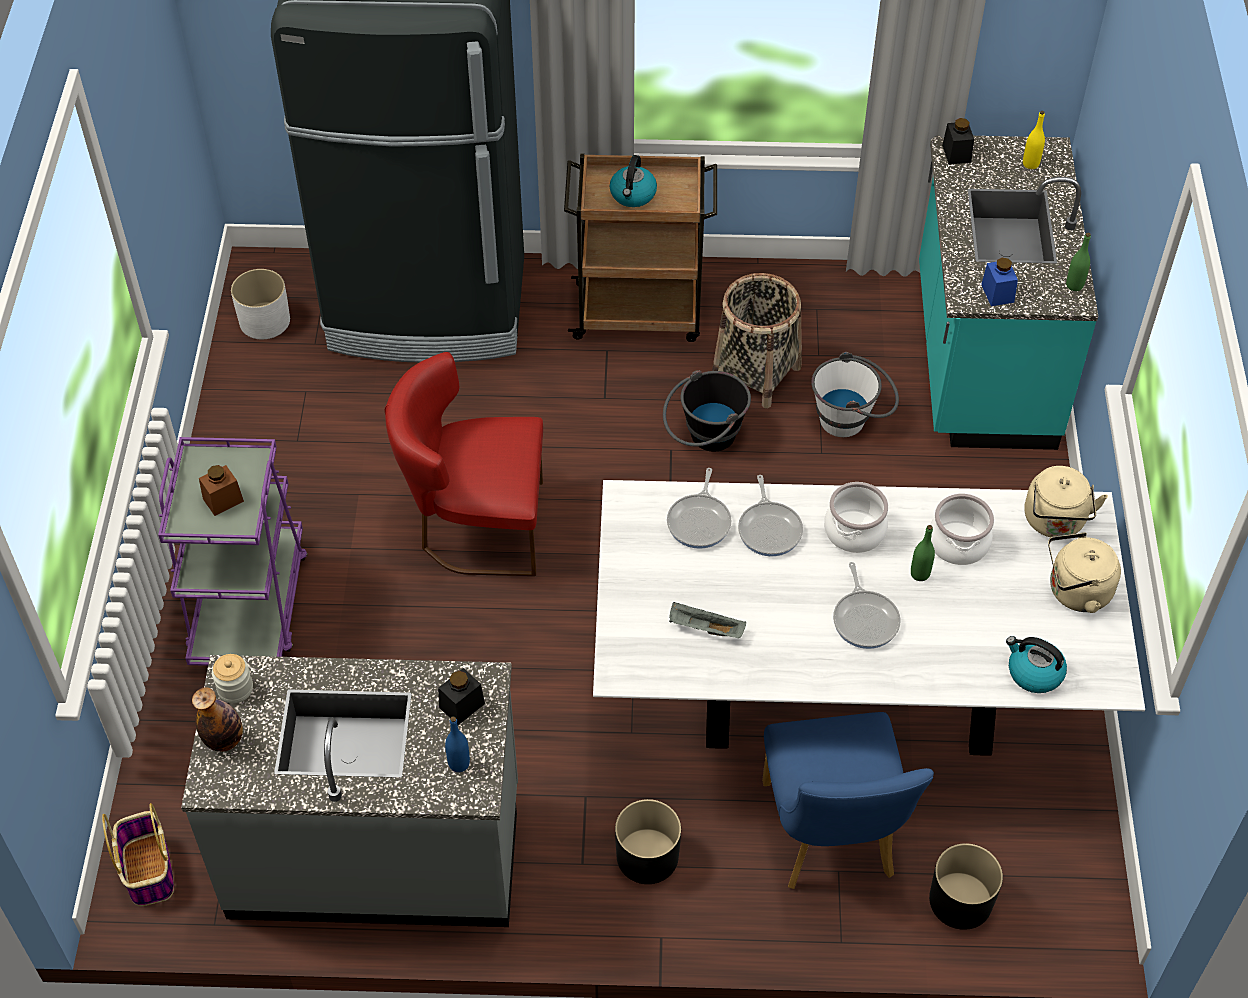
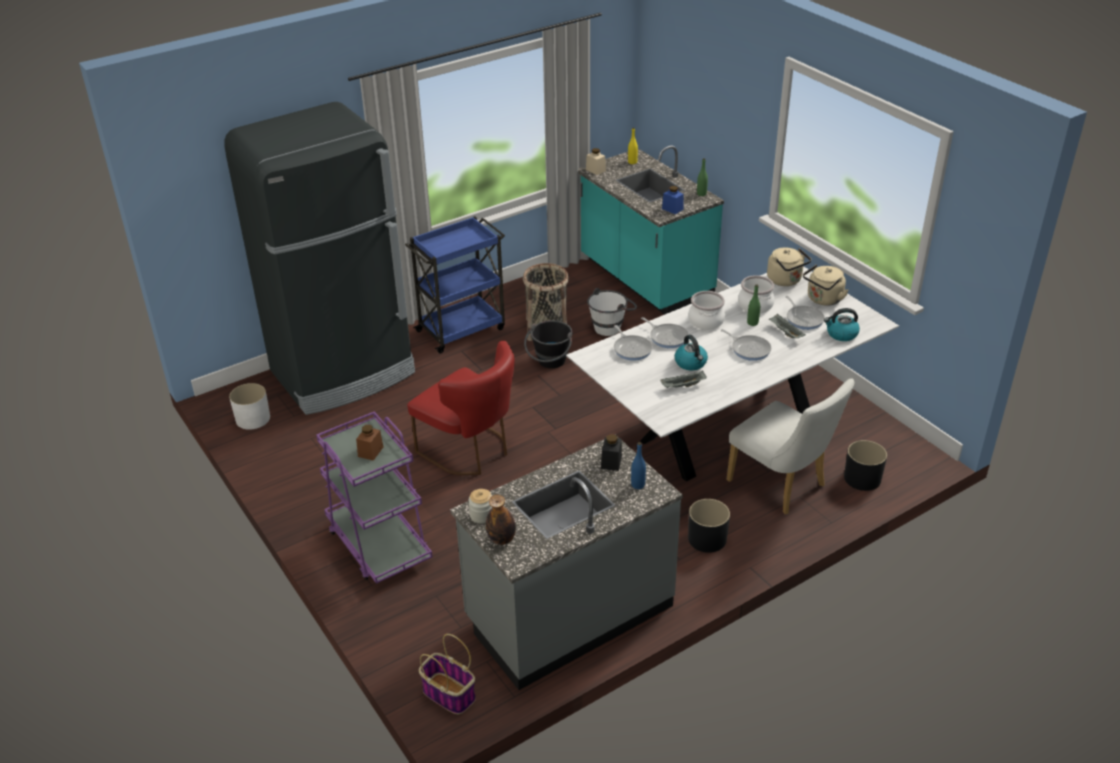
camera: 35 degrees left, 15 degrees down
(475, 526) = (470, 451): red chair -> red chair turned 105 degrees counterclockwise
(633, 195) = (453, 245): kettle -> kettle (691, 363)
(640, 312) = (462, 329): brown cart -> blue cart
(831, 839) = (782, 486): blue chair -> white chair
(950, 620) = (785, 332): none -> grey tray
(956, 153) = (595, 170): black jar -> beige jar
(1006, 610) = (804, 318): none -> frying pan

